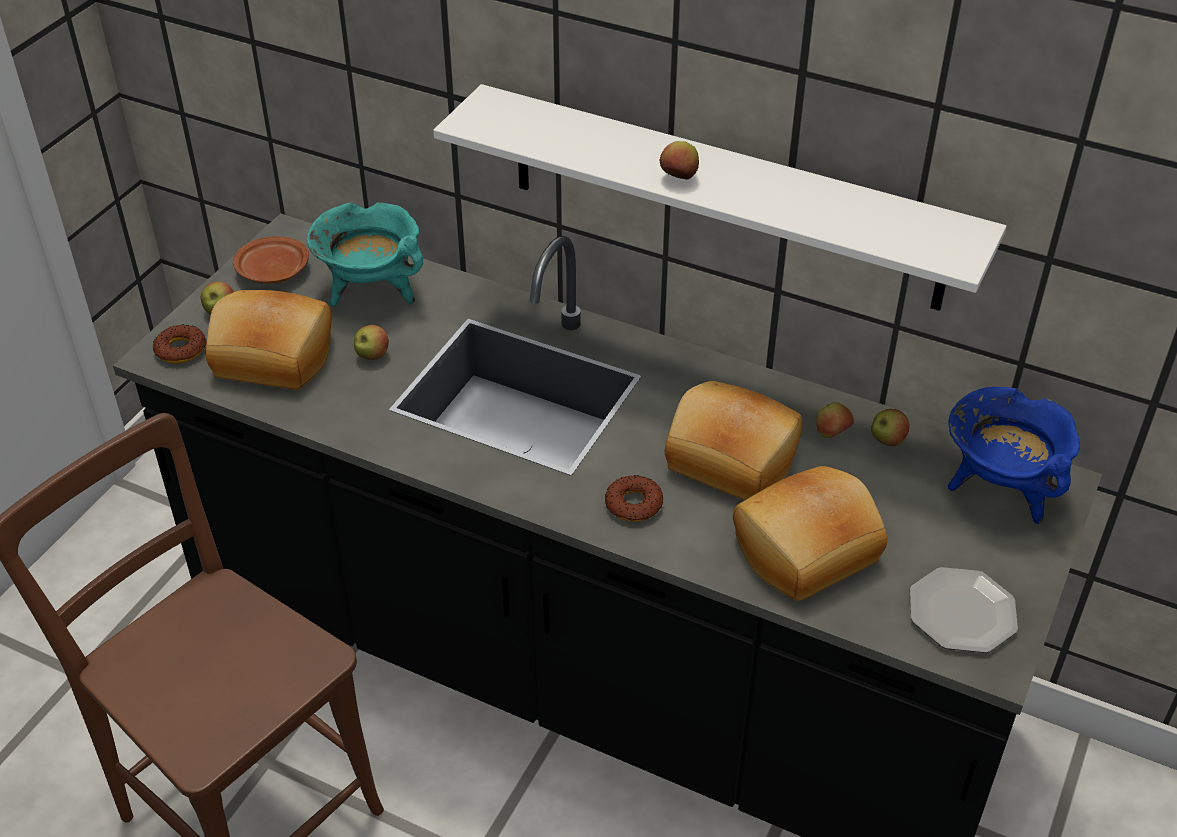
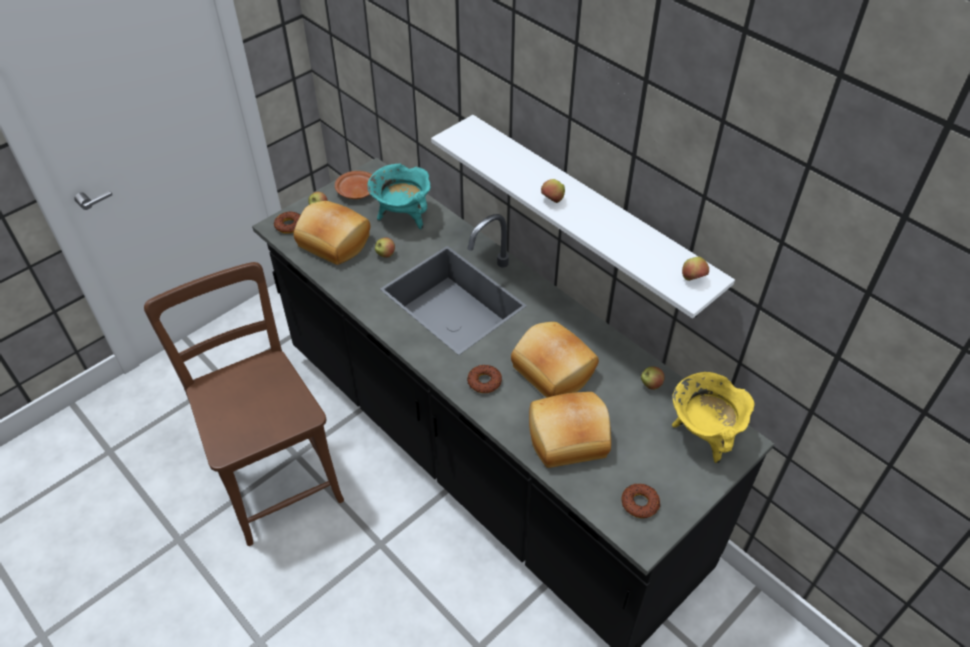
camera: 20 degrees right, 5 degrees up
(832, 434) = (619, 371): apple -> apple (693, 279)
(961, 612) = (640, 503): plate -> donut
(999, 490) = (703, 435): blue cooking pot -> yellow cooking pot

